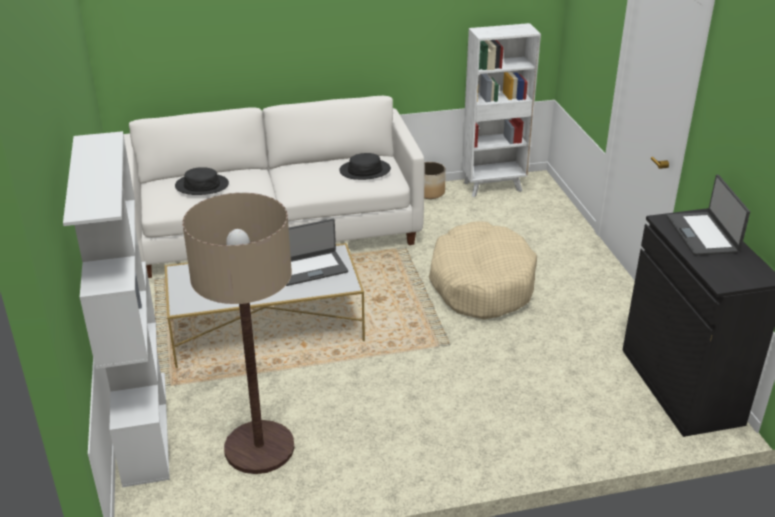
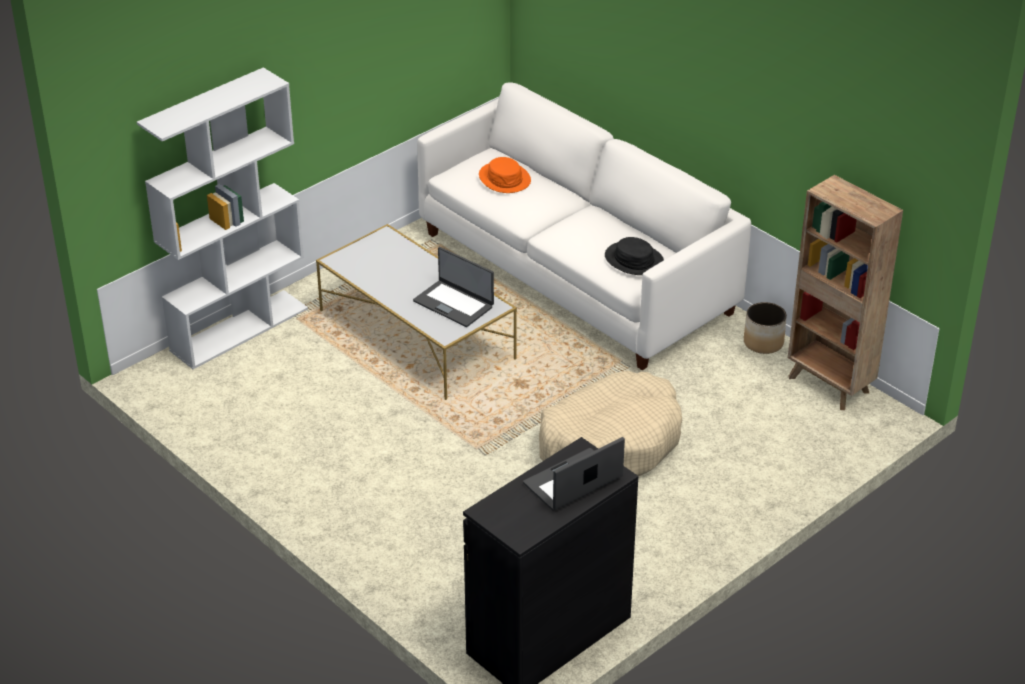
camera: 60 degrees right, 5 degrees up
(202, 185) = (505, 178): black hat -> orange hat
(259, 448) = (259, 398): floor lamp -> none
(494, 187) = (829, 385): white bookcase -> brown bookcase

